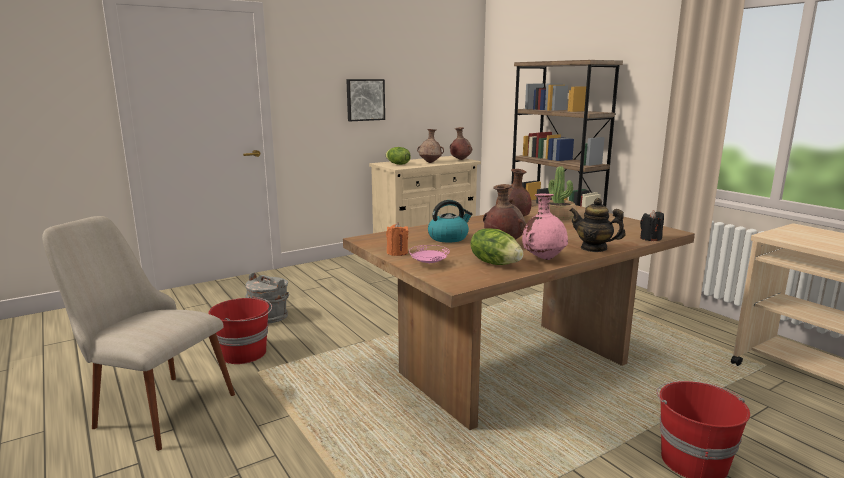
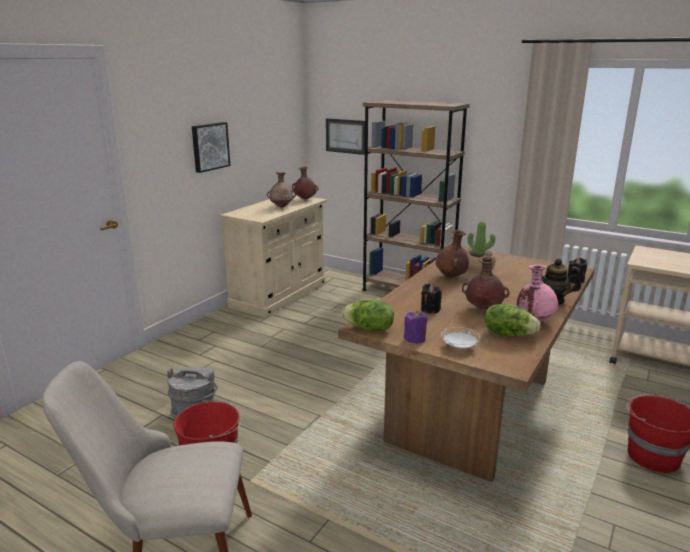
camera: 25 degrees left, 5 degrees up
(397, 164) = (253, 213): lettuce -> lettuce (369, 329)
(397, 253) = (415, 339): orange candle -> purple candle
(429, 263) = (459, 347): pink plate -> white plate
(448, 238) = (430, 309): kettle -> black candle
(513, 102) = (345, 136): none -> picture

